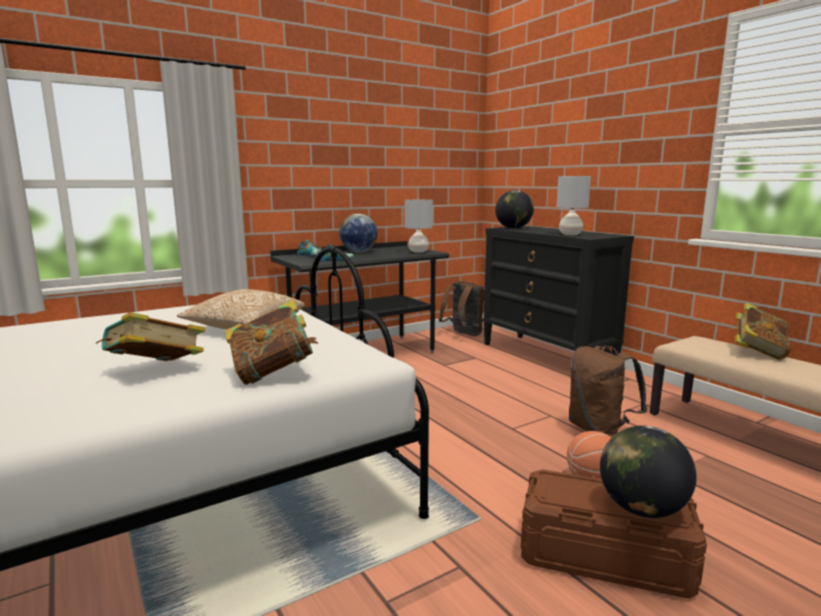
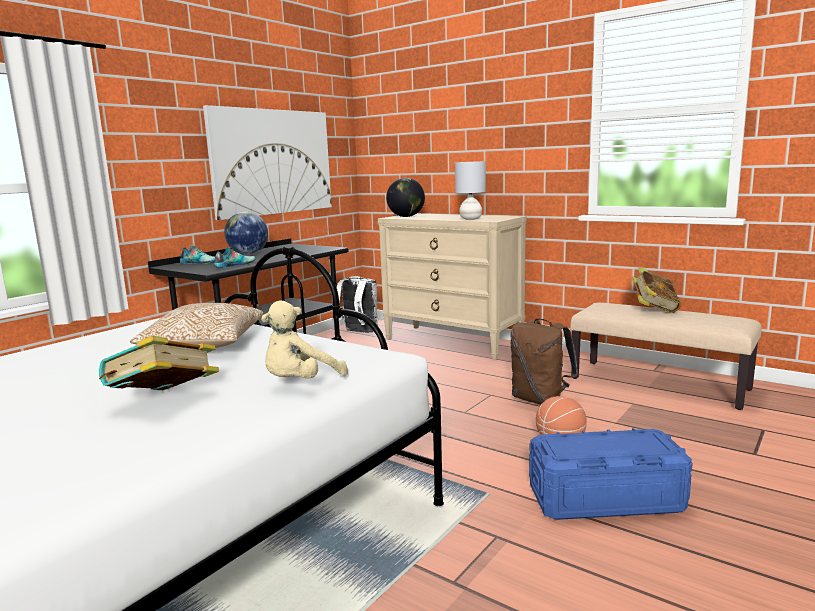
camera: 20 degrees left, 0 degrees up
(273, 374) = (300, 383): book -> beige plush toy
(396, 171) = (273, 162): none -> picture
(418, 251) = (314, 248): grey table lamp -> none
(463, 334) = (358, 333): brown backpack -> white backpack
(547, 356) = (453, 341): black dresser -> beige dresser
(604, 557) = (605, 499): brown storage box -> blue storage box
(641, 509) = (636, 447): globe -> none

